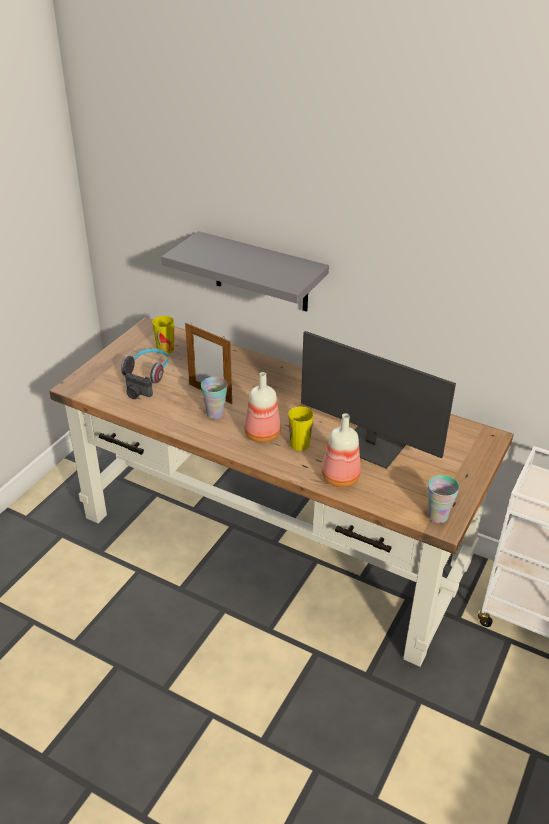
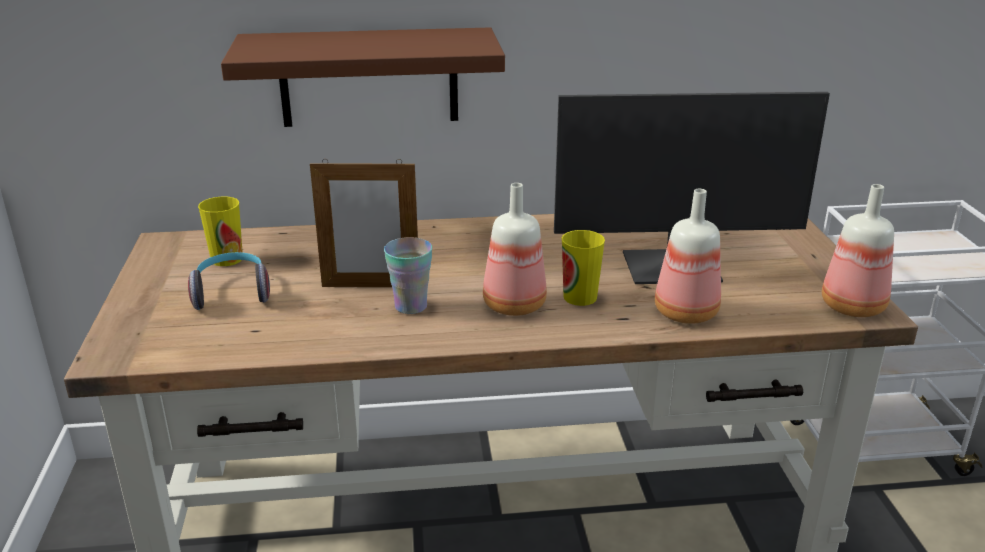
camera: 35 degrees left, 10 degrees down
(137, 394) = (248, 326): camera -> none
(261, 272) = (369, 77): grey shelf -> brown shelf
(437, 516) = (852, 306): cup -> bottle

